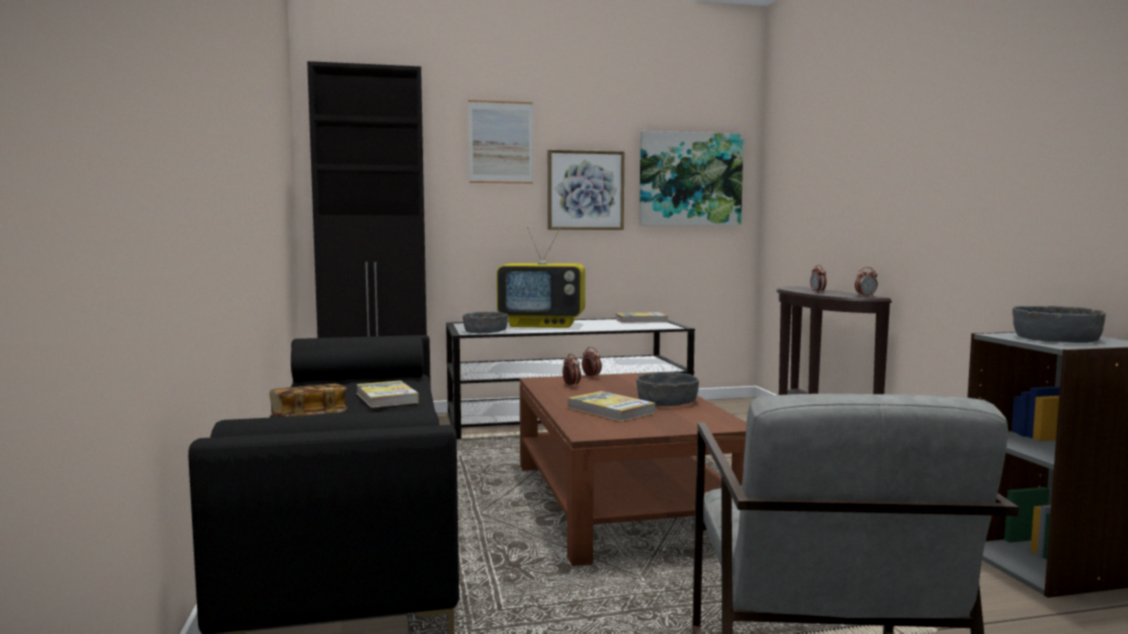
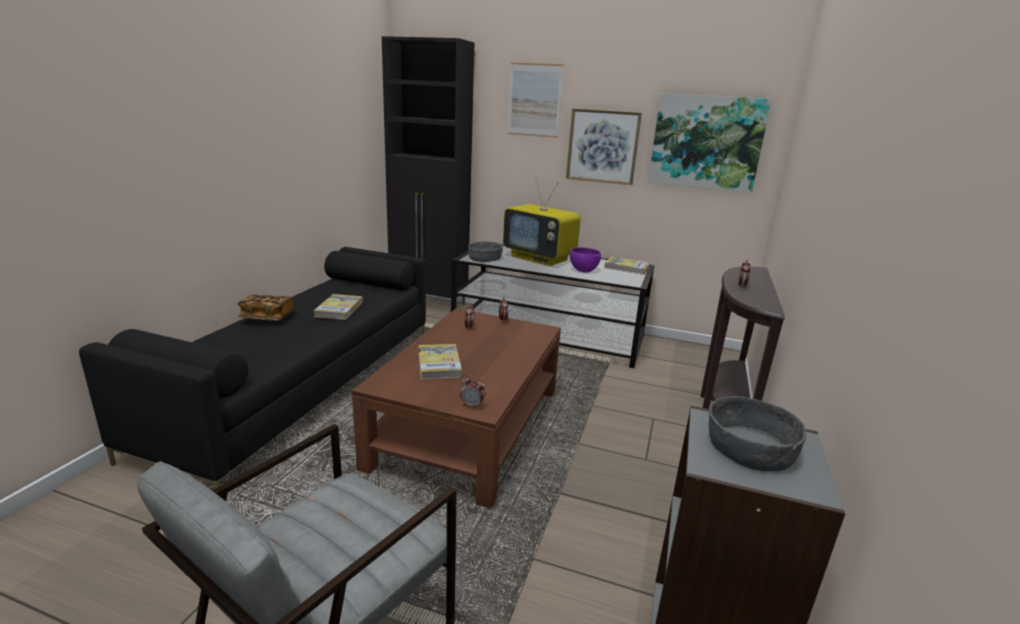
camera: 30 degrees right, 15 degrees up
(608, 326) = (584, 270): none -> purple bowl
(667, 400) = (499, 365): grey bowl -> none
(865, 296) = (765, 306): alarm clock -> alarm clock (472, 405)

